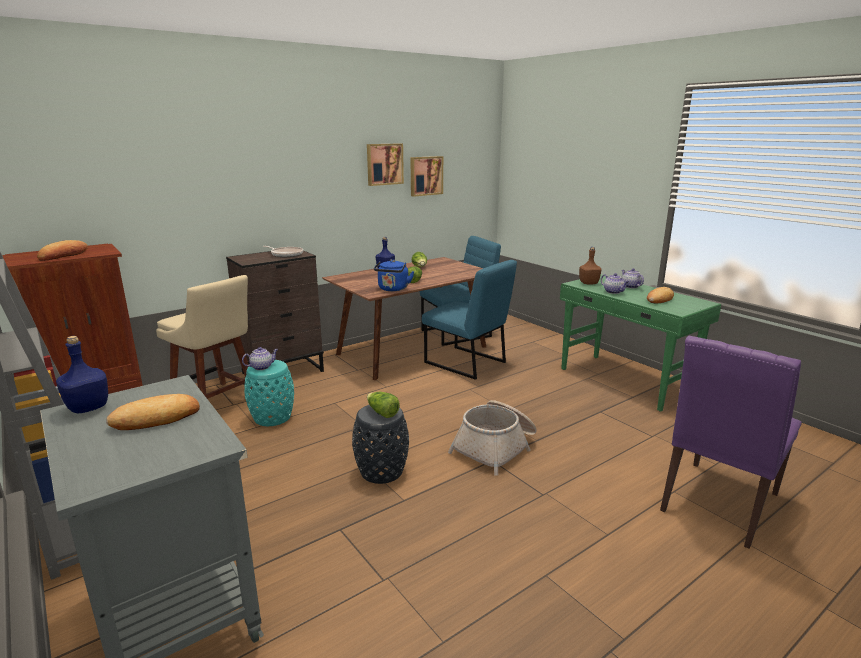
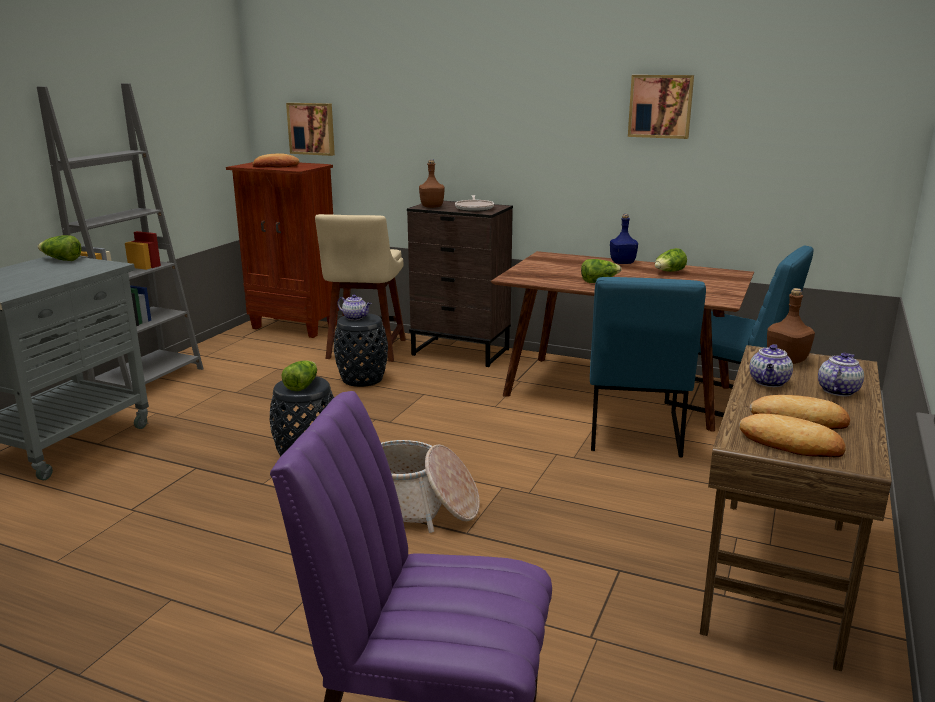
camera: 60 degrees right, 0 degrees up
(88, 407) = (61, 260): blue bottle -> lettuce
(156, 418) = (47, 275): bread -> bread (790, 443)
(253, 260) = (431, 207): none -> brown bottle
(272, 417) = (362, 379): turquoise stool -> black stool
(393, 289) = (545, 281): blue kettle -> none
(425, 176) = (740, 130): picture -> picture (312, 128)
(625, 381) = (778, 577): green console table -> brown console table

